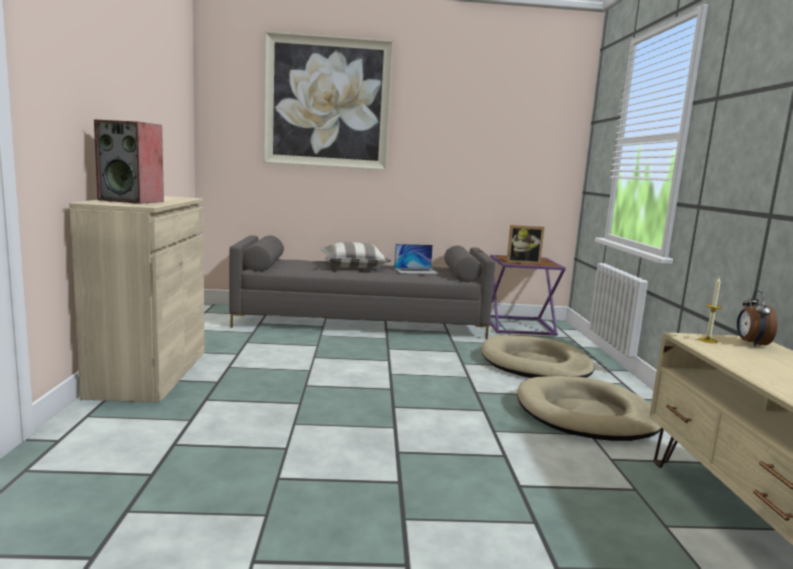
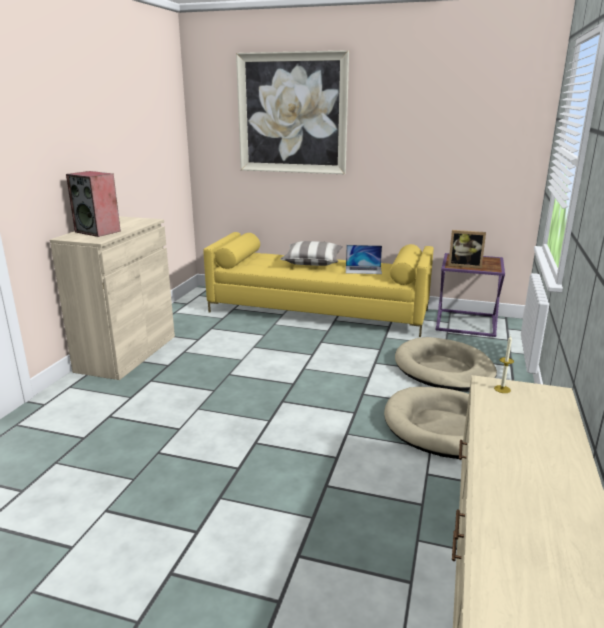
camera: 20 degrees right, 10 degrees up
(362, 321) = (319, 311): grey sofa -> yellow sofa
(751, 343) = (543, 397): alarm clock -> none

